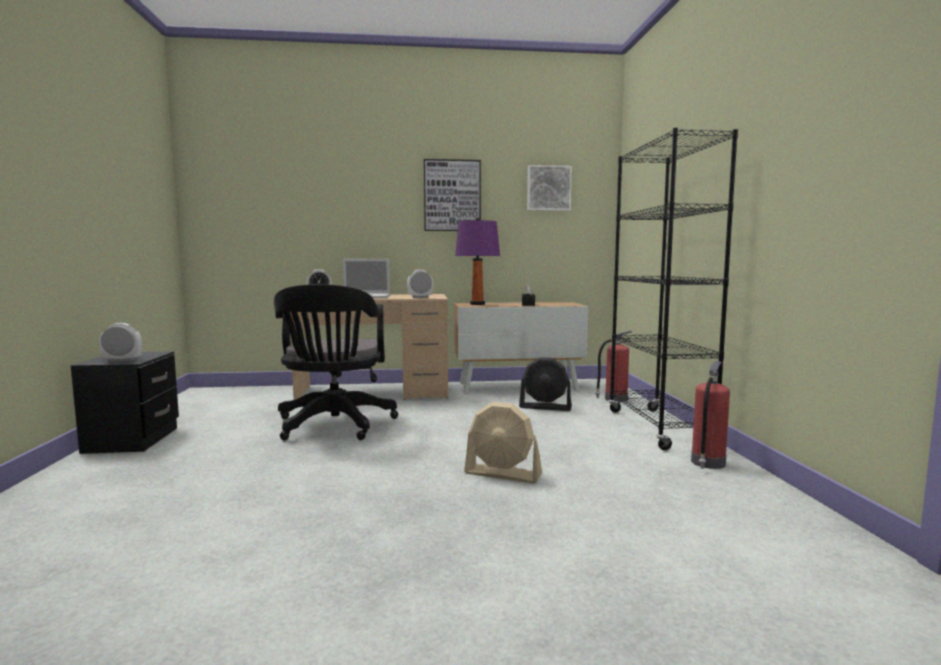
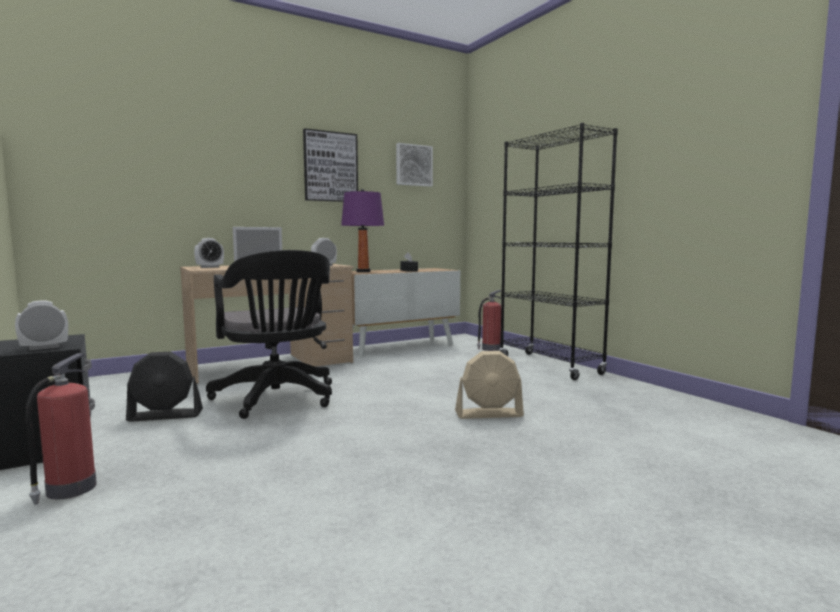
camera: 25 degrees left, 0 degrees up
(545, 407) = (446, 360): black fan -> black fan (166, 415)
(707, 463) = (612, 384): fire extinguisher -> fire extinguisher (69, 490)

